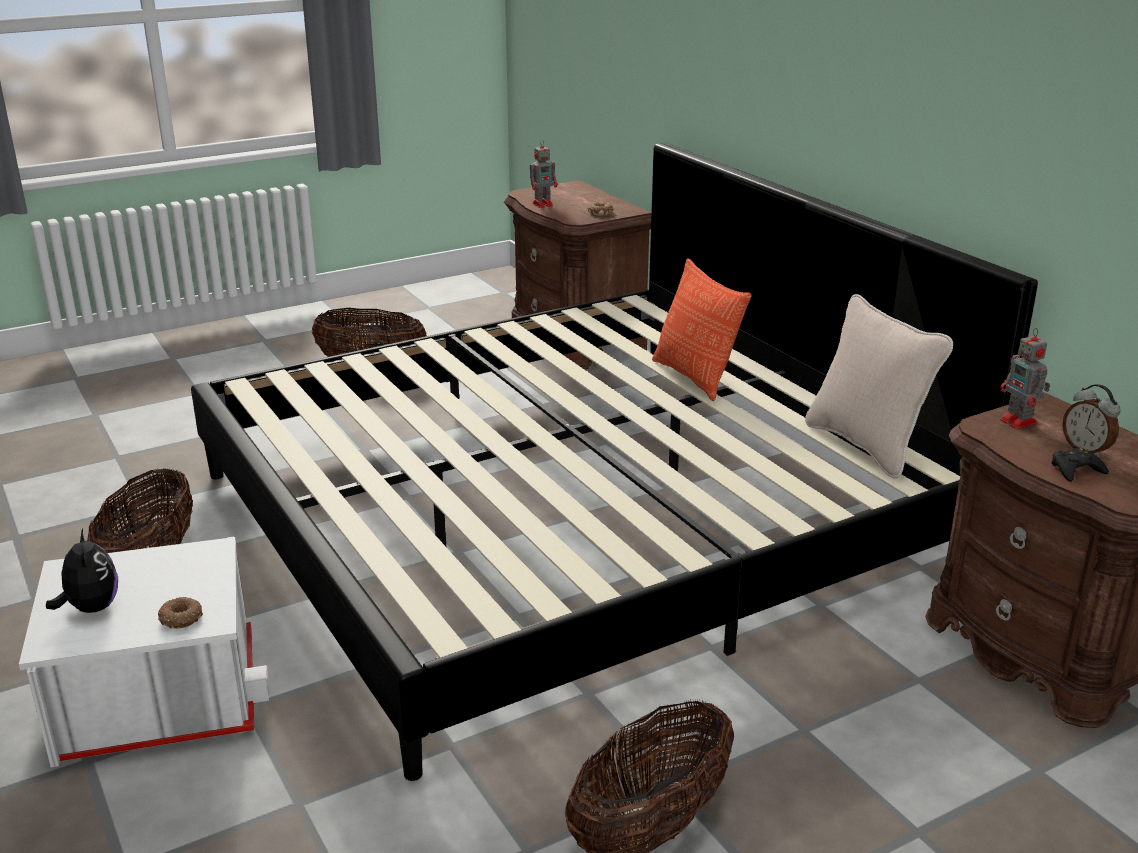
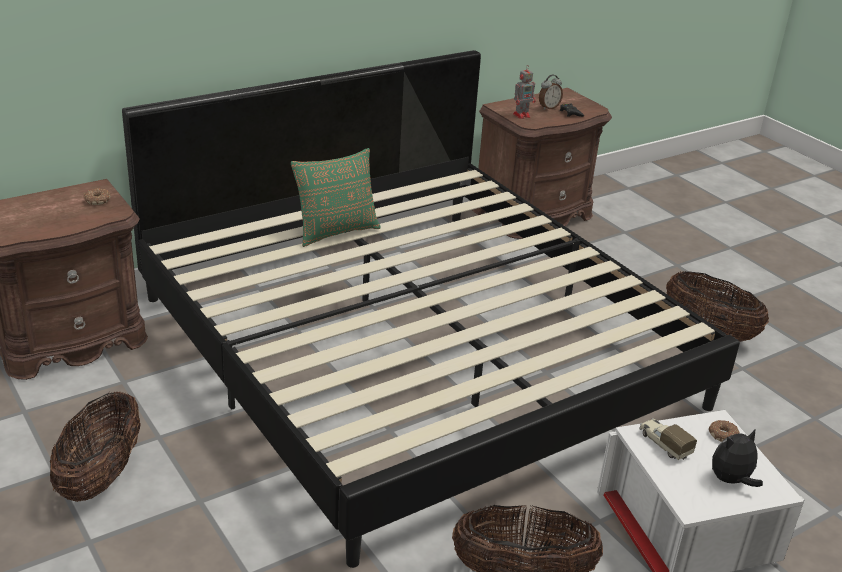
camera: 95 degrees left, 5 degrees up
(185, 567) = (663, 444): none -> toy truck
(543, 204) = (53, 227): toy robot -> none
(696, 378) = (336, 232): orange pillow -> green pillow
(866, 445) = (439, 188): beige pillow -> none

